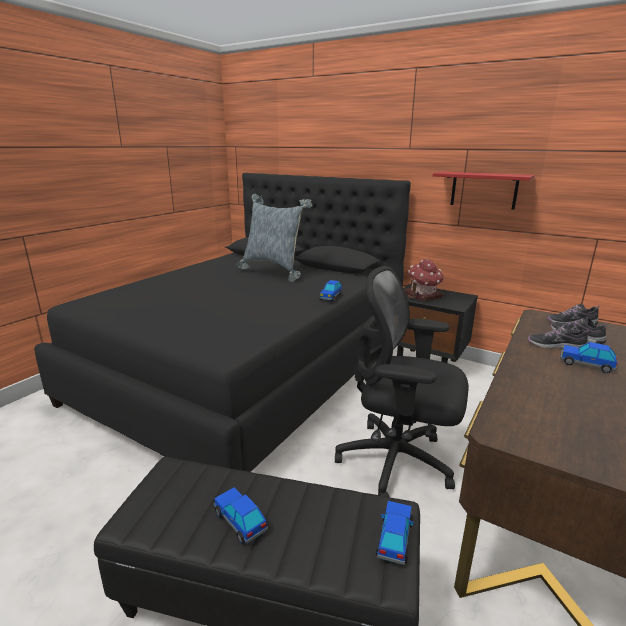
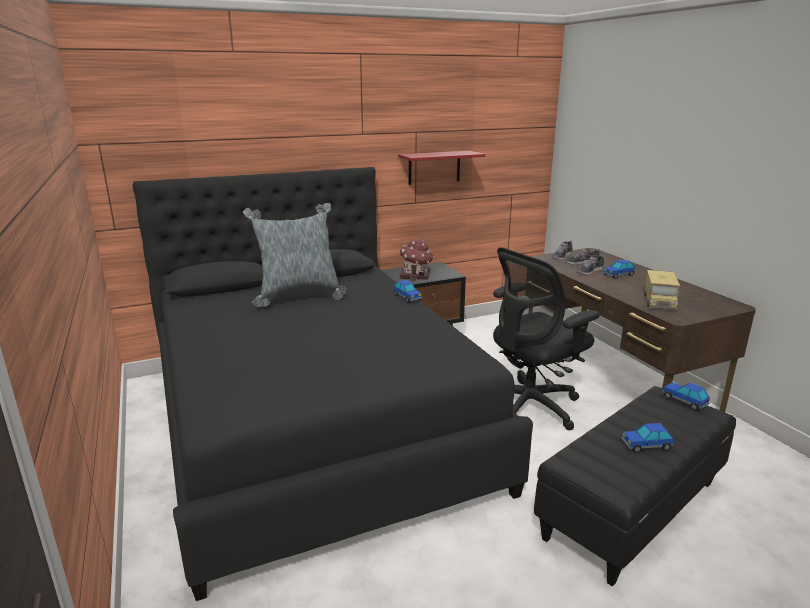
camera: 55 degrees left, 0 degrees up
(543, 409) = (659, 301): none -> toy truck

